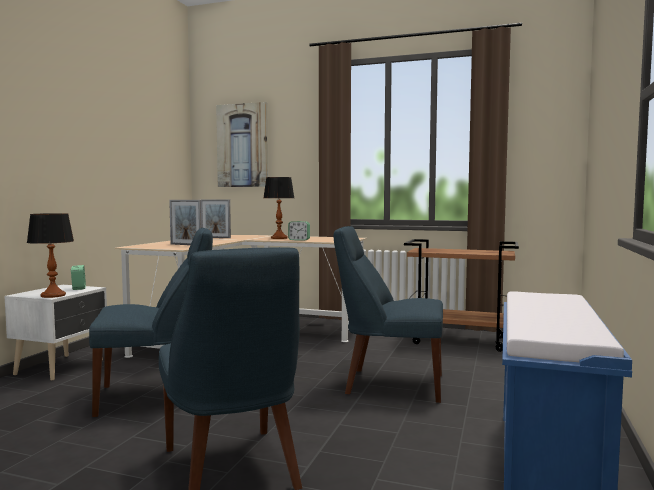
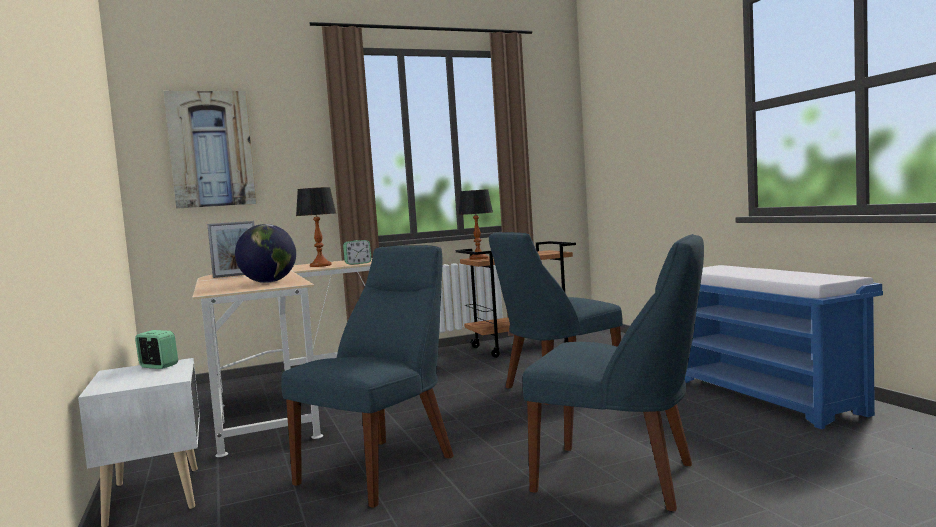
camera: 40 degrees left, 0 degrees up
(53, 295) = (167, 378): table lamp -> table lamp (478, 258)
(186, 245) = (269, 282): picture frame -> globe

